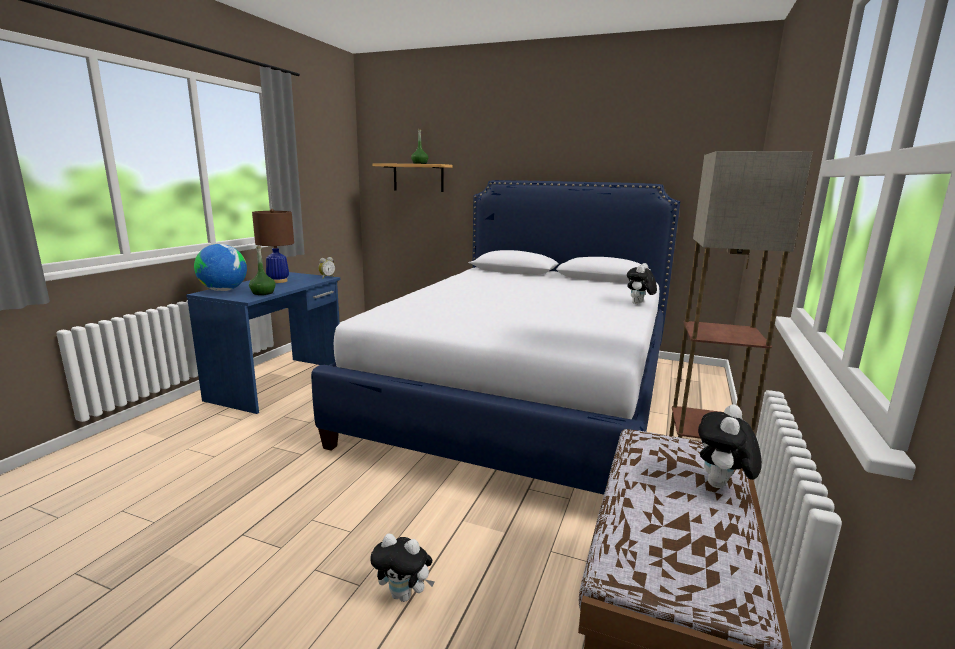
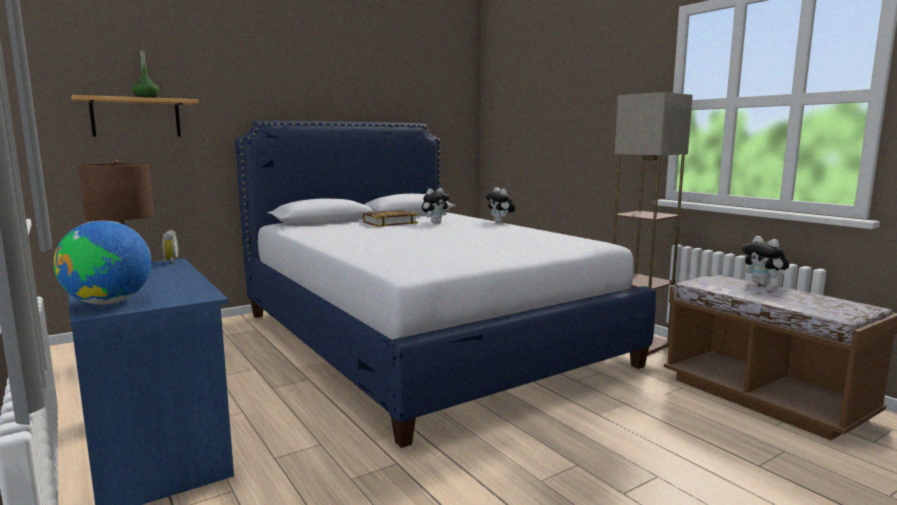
camera: 55 degrees left, 5 degrees down
(263, 293) = (188, 289): green bottle -> none
(404, 595) = (679, 460): plush toy -> plush toy (435, 222)
(548, 282) = (389, 222): none -> book

